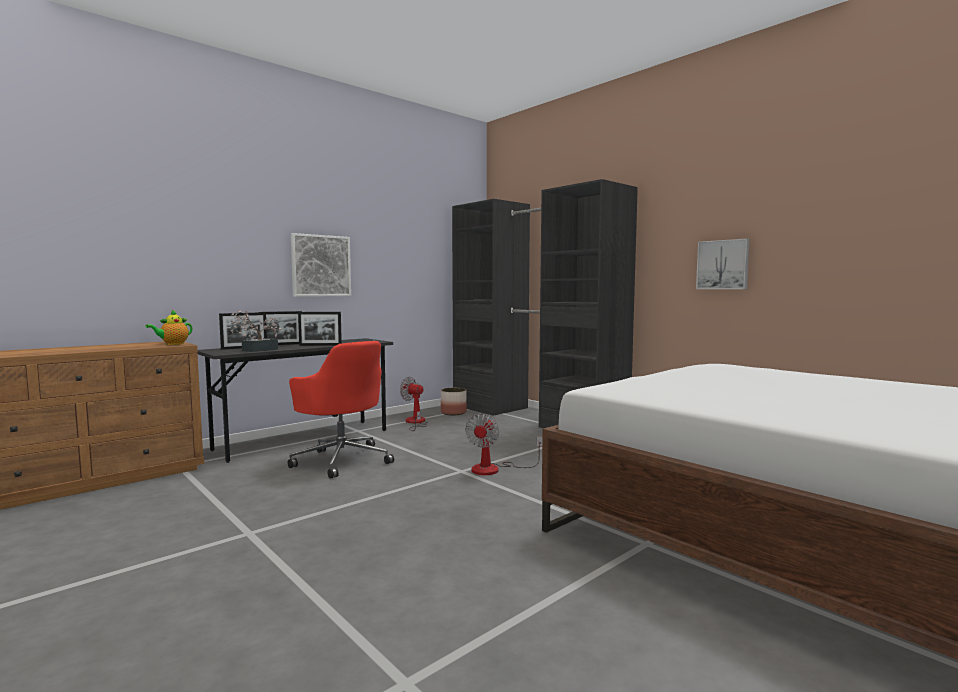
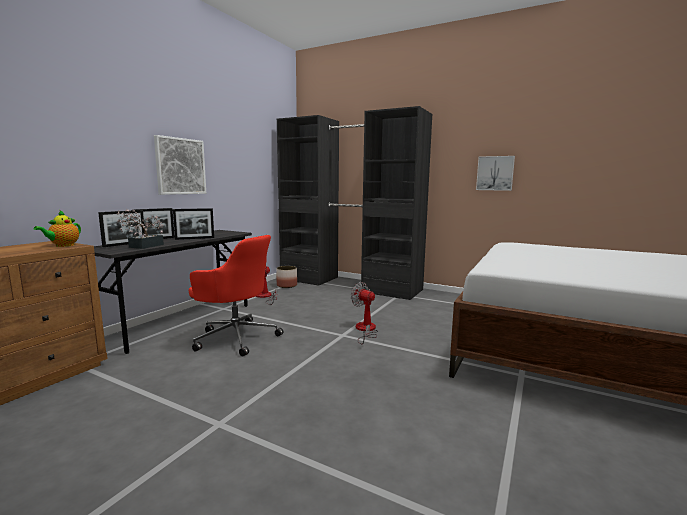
camera: 20 degrees left, 5 degrees up
(494, 469) = (365, 330): fan -> fan turned 135 degrees clockwise

